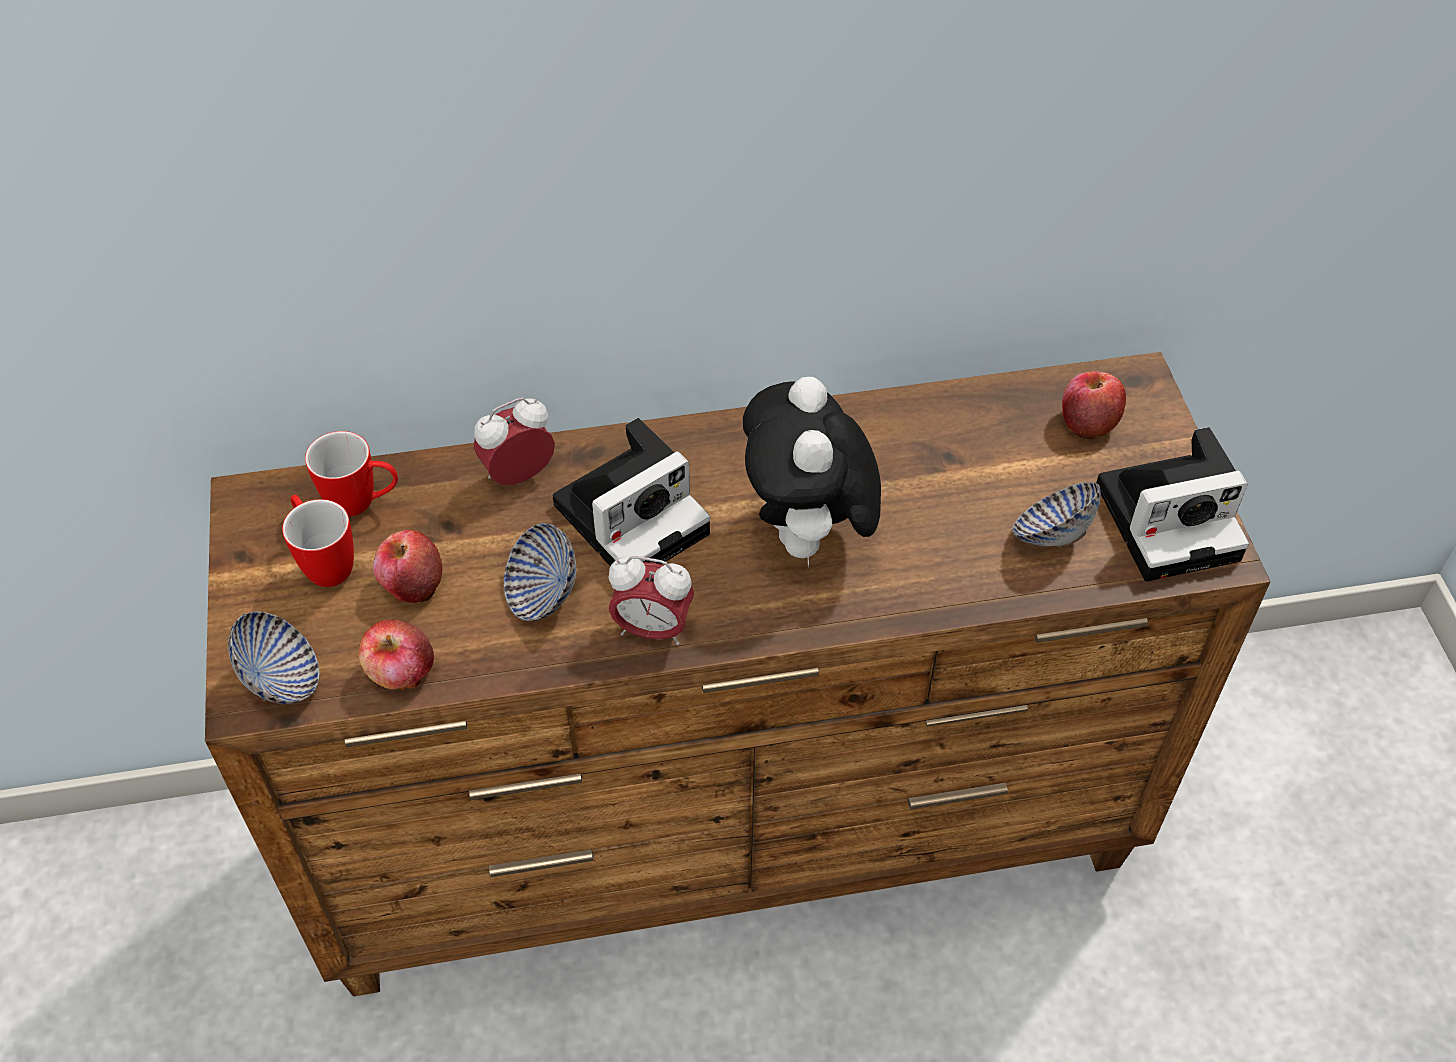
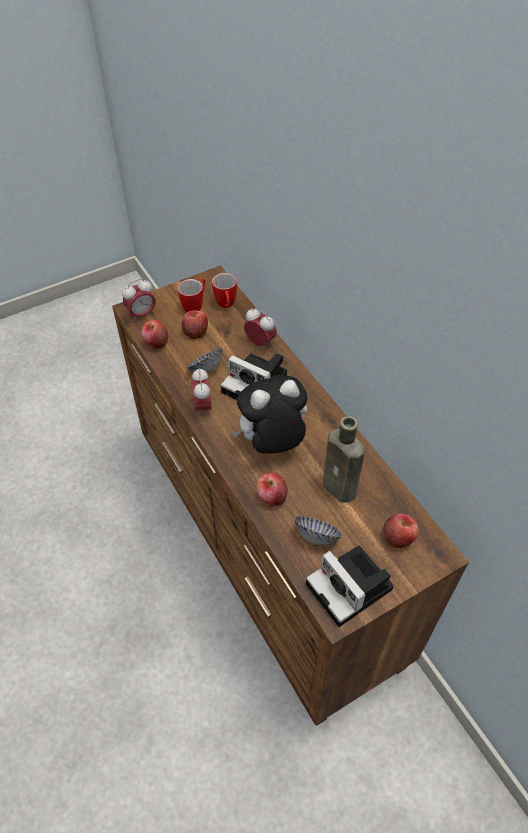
camera: 70 degrees right, 0 degrees up
(281, 680) = (141, 314): bowl -> alarm clock
(938, 576) = (271, 497): none -> apple
(959, 465) = (341, 489): none -> brown bottle

